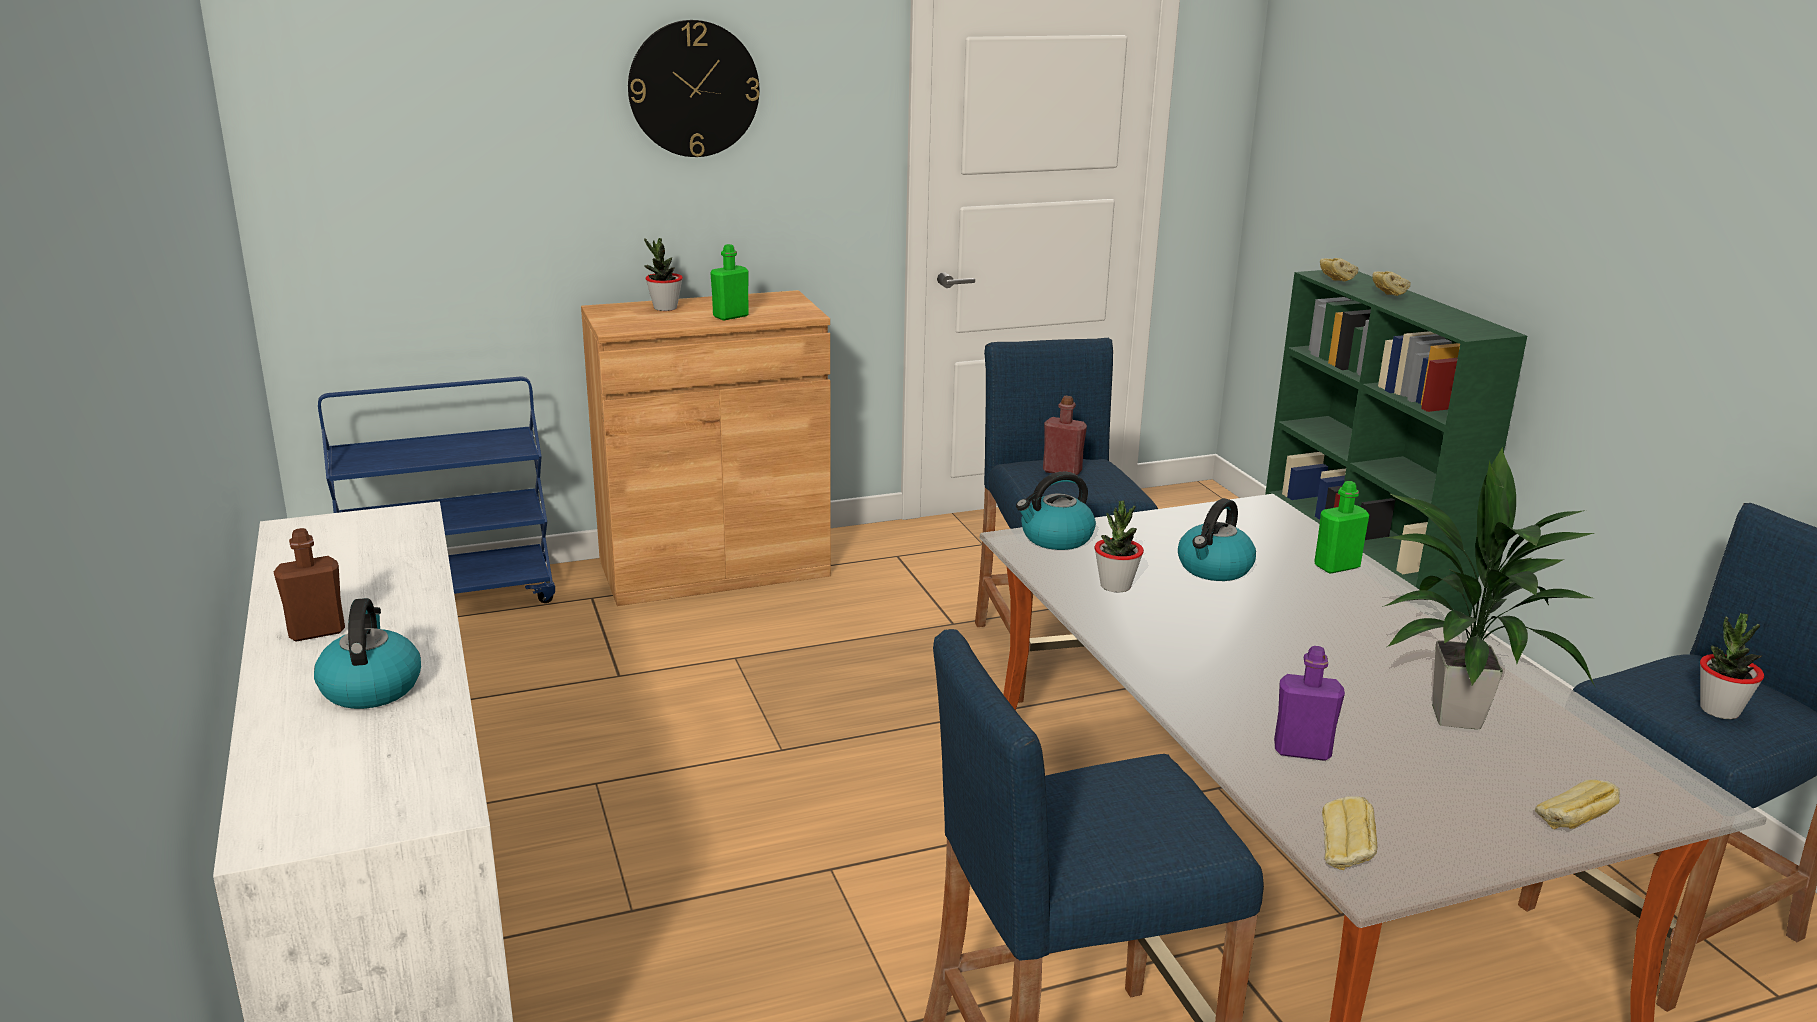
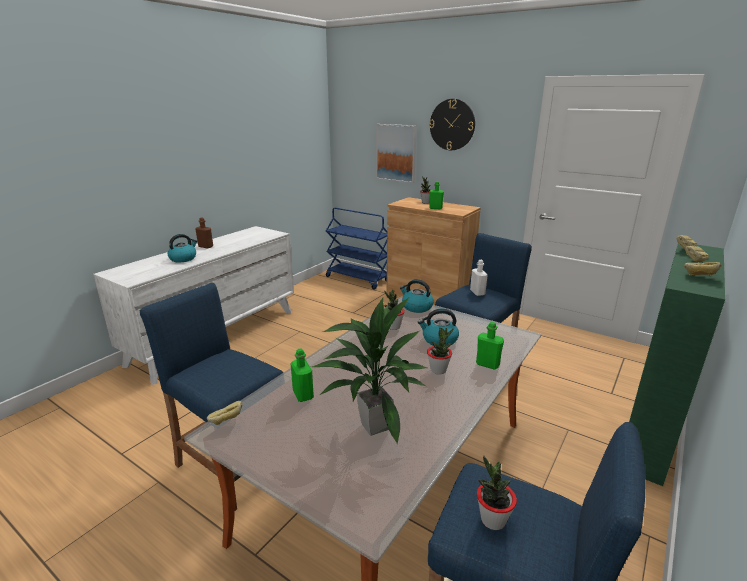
camera: 55 degrees right, 0 degrees up
(520, 183) = (396, 153): none -> picture
(1062, 471) = (477, 292): red bottle -> white bottle
(1302, 750) = (303, 395): purple bottle -> green bottle
(1320, 608) = (438, 370): none -> potted plant
(1572, 827) = (300, 481): bread -> bread (699, 277)

